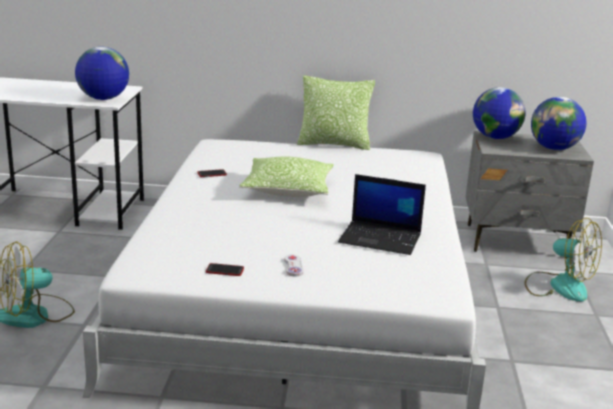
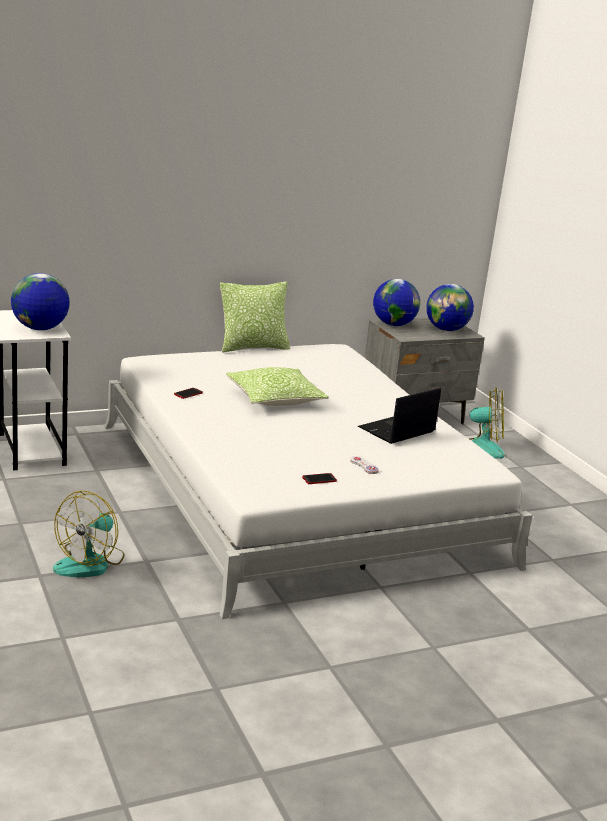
camera: 30 degrees left, 0 degrees up
(381, 238) = (396, 430): laptop -> laptop turned 150 degrees clockwise

